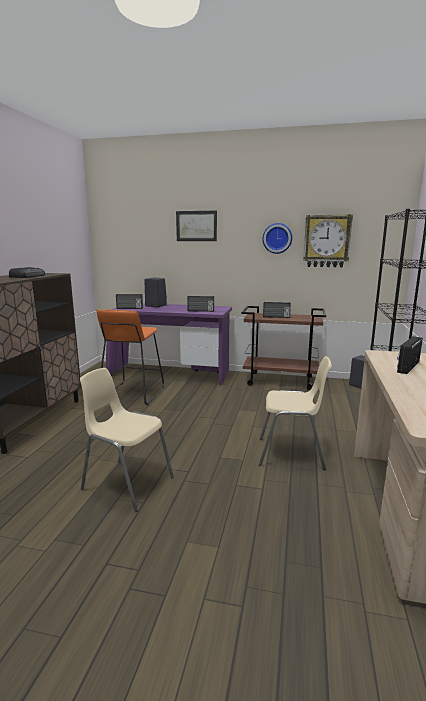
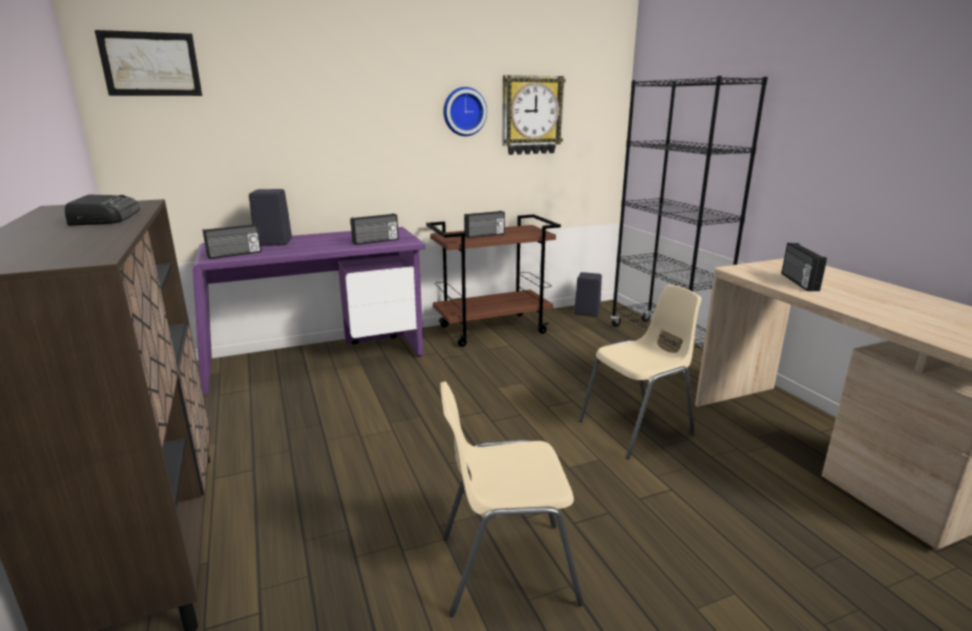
camera: 35 degrees left, 5 degrees up
(132, 393) = (298, 412): orange stool -> none
(196, 226) = (327, 90): picture -> picture (151, 64)

